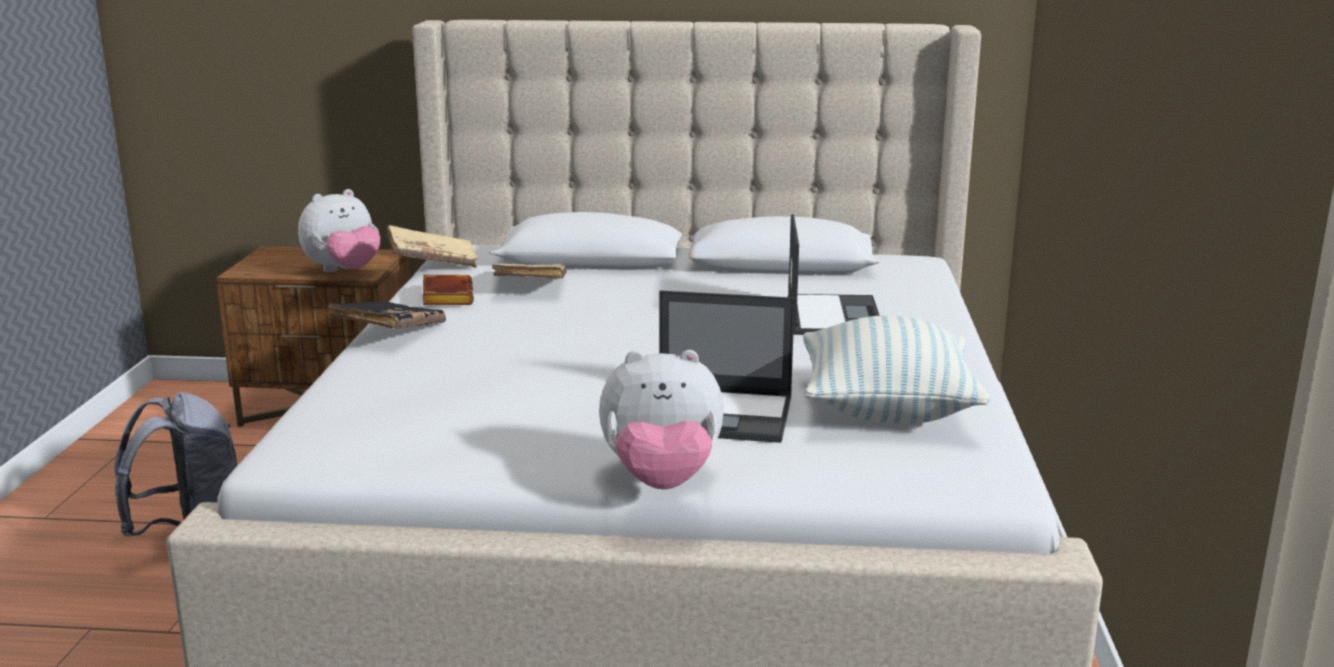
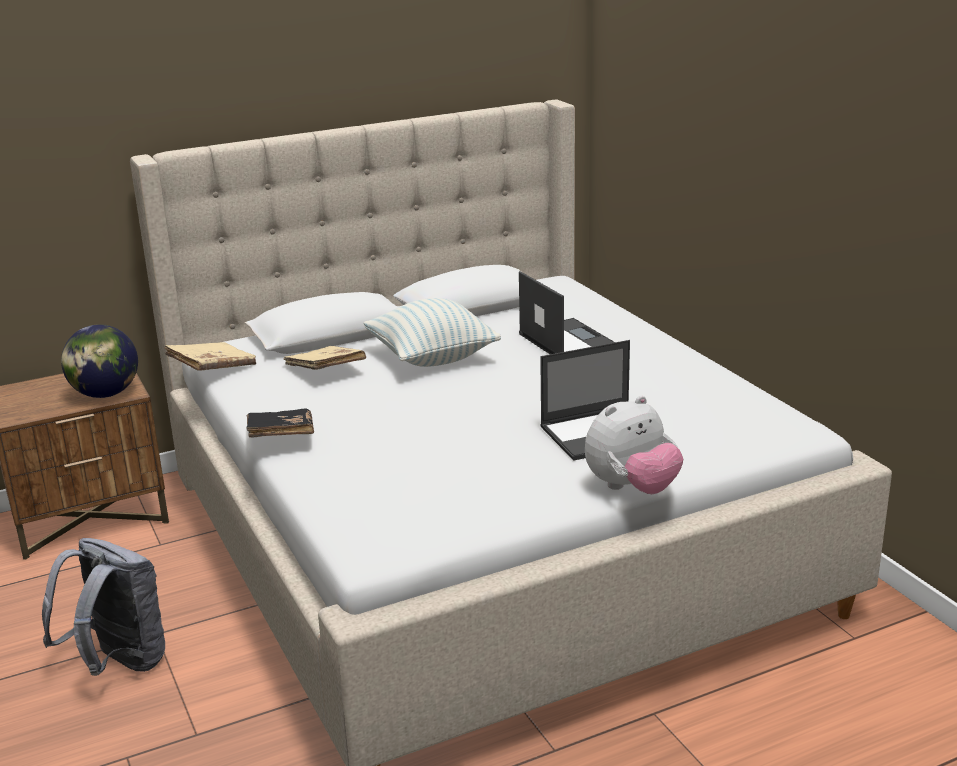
camera: 30 degrees left, 5 degrees up
(344, 271) = (106, 394): plush toy -> globe
(445, 296) = (273, 396): brown book -> none
(887, 410) = (689, 401): pillow -> pillow (432, 358)

